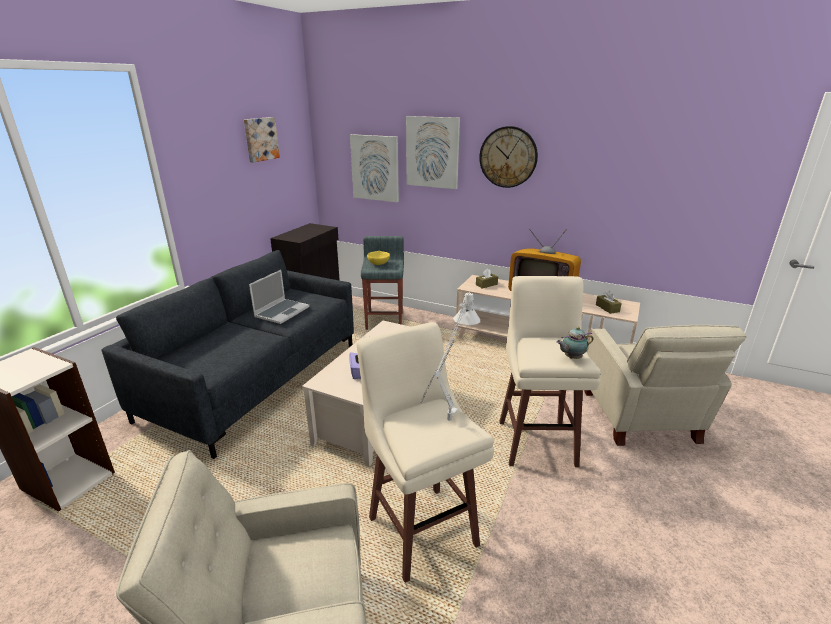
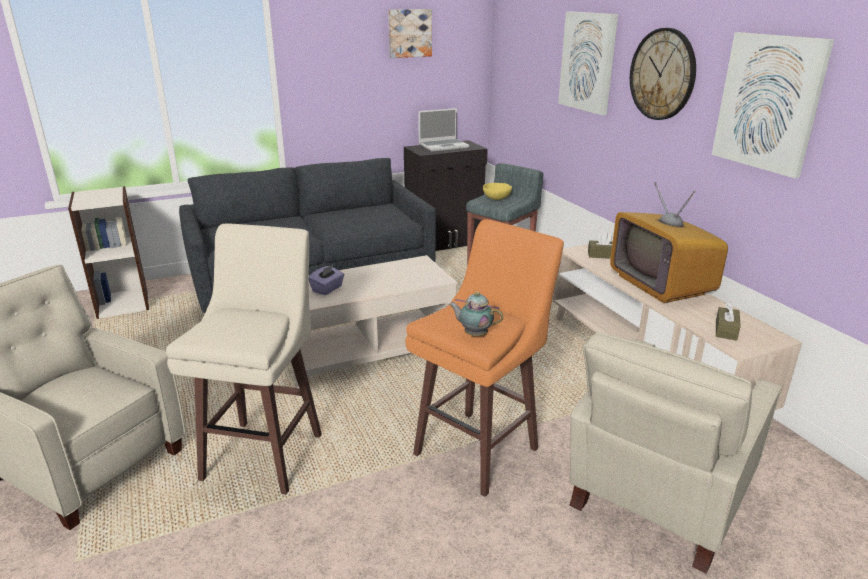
camera: 40 degrees right, 0 degrees up
(282, 312) = (345, 219): laptop -> laptop (443, 146)
(375, 168) = (536, 79): picture -> picture (769, 103)
(446, 425) = (246, 331): grey table lamp -> none
(536, 441) = (479, 450): beige stool -> orange stool

